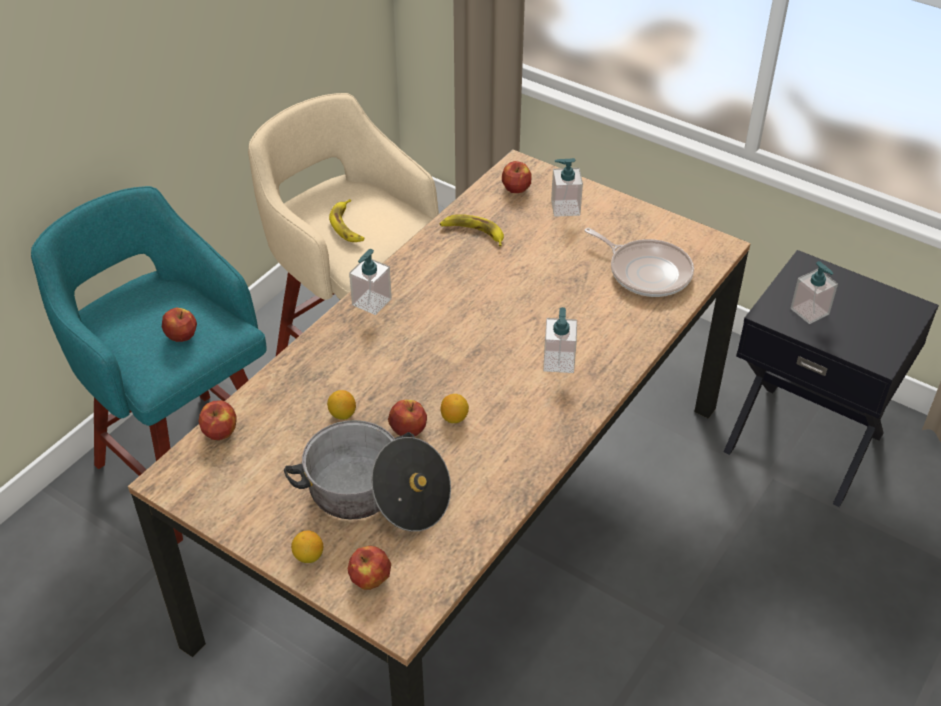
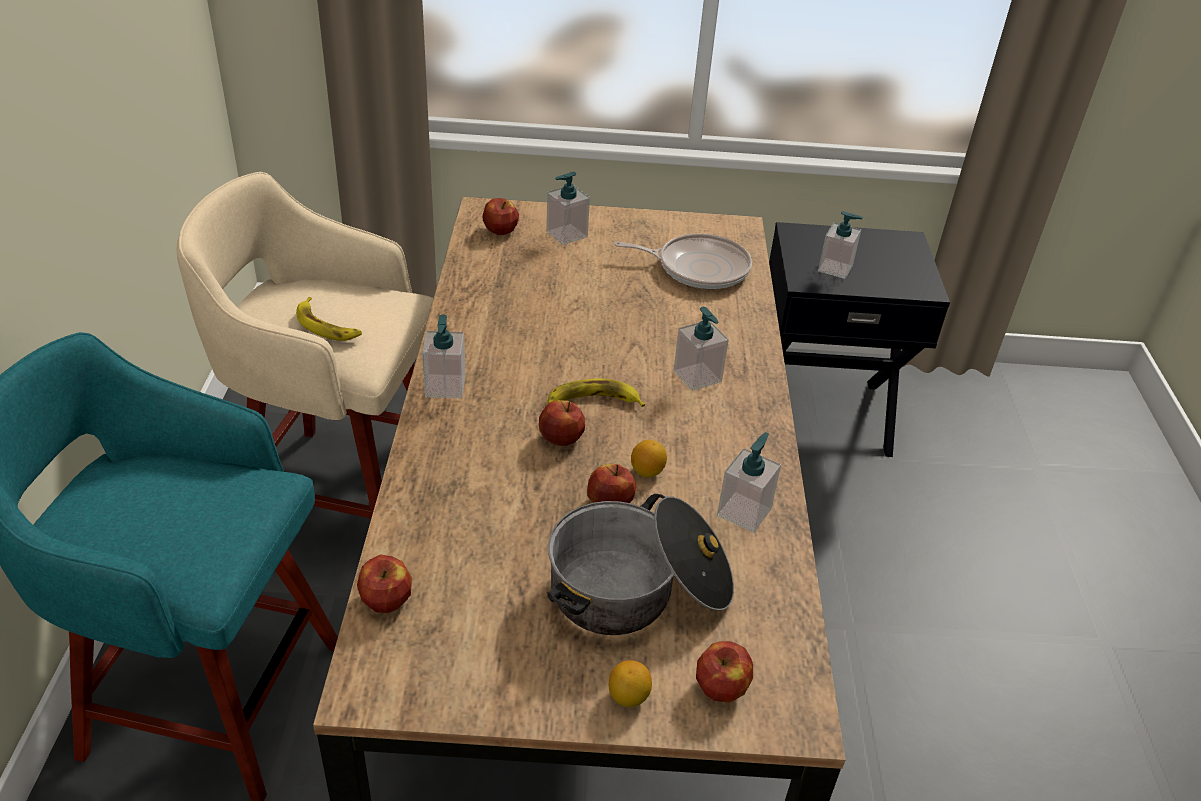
camera: 35 degrees left, 5 degrees down
(181, 335) = (210, 514): apple -> apple (560, 438)
(342, 414) = (521, 518): lemon -> none
(473, 233) = (494, 284): banana -> banana (592, 401)
(496, 475) = (744, 512): none -> soap dispenser

